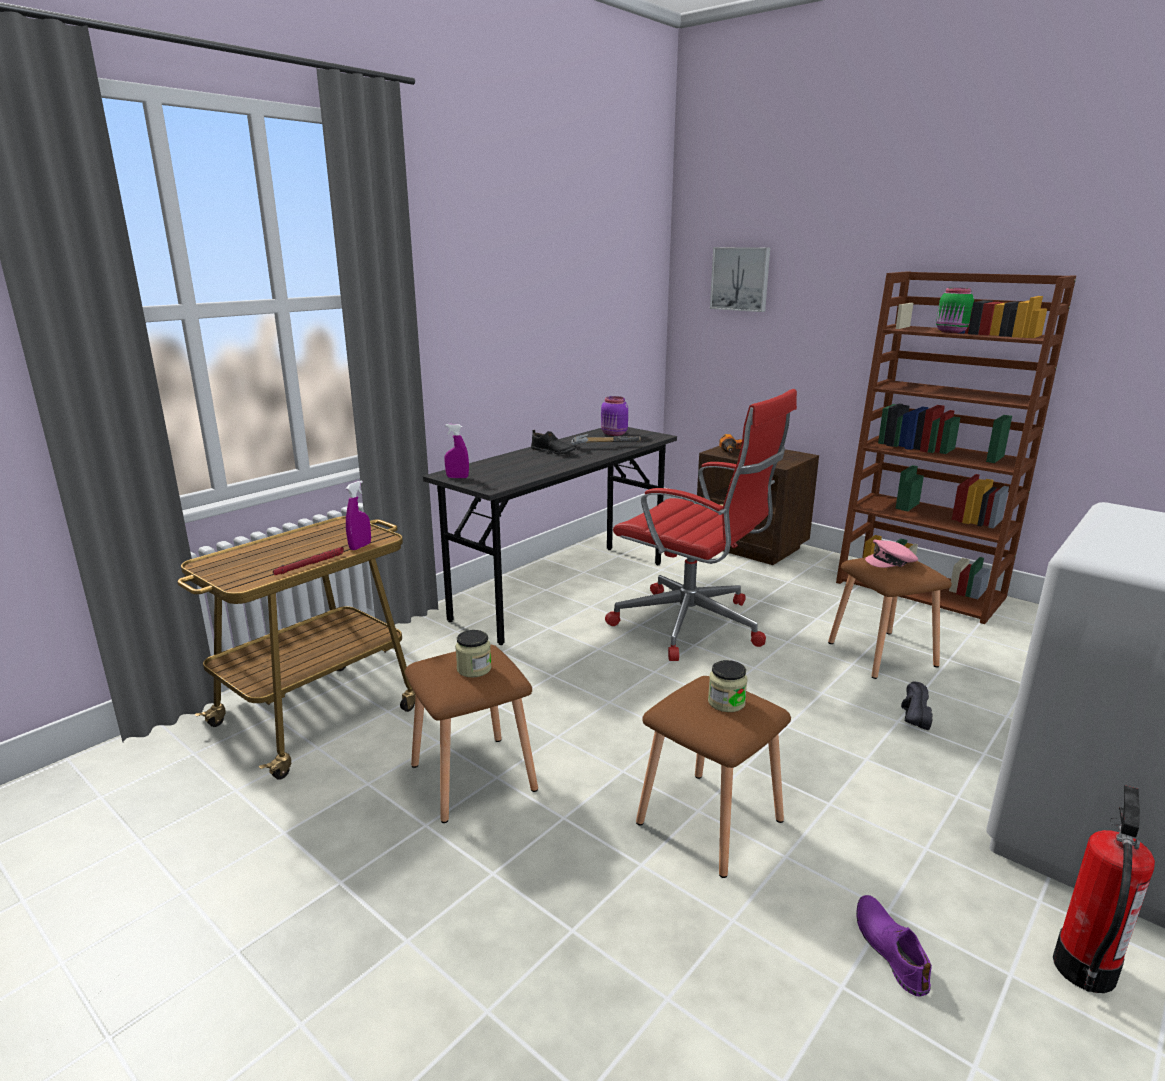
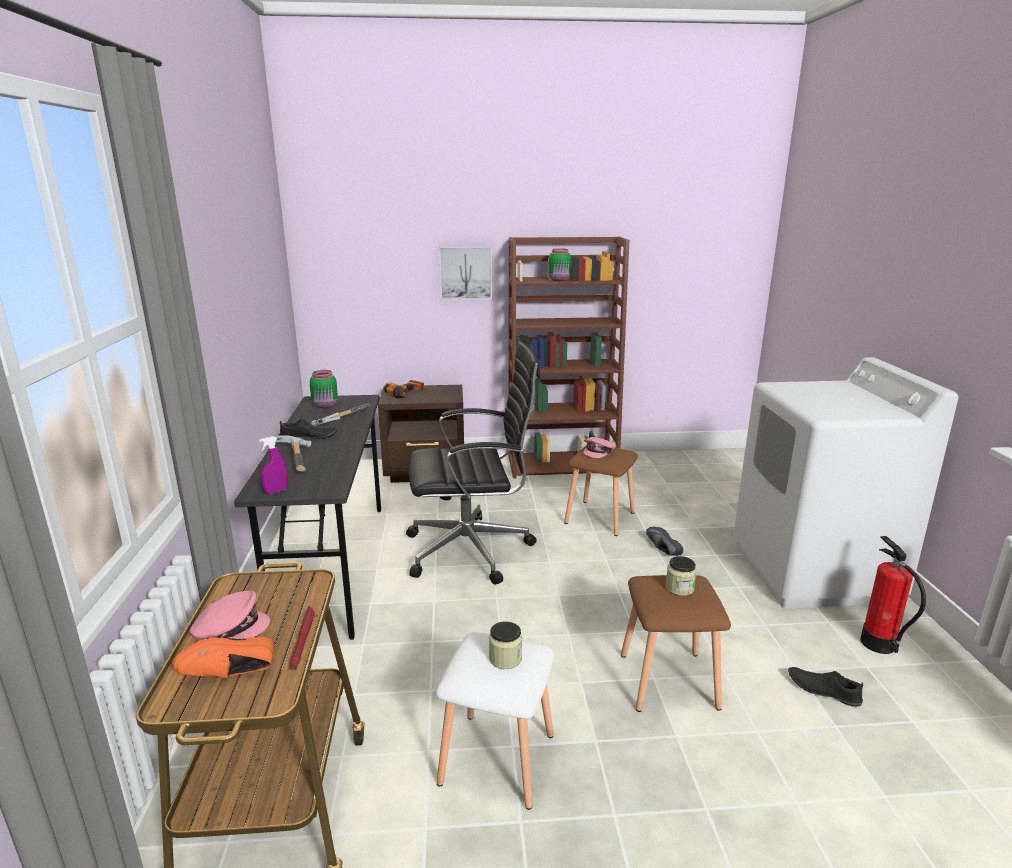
camera: 45 degrees left, 0 degrees up
(249, 564) = (229, 675): none -> orange shoe
(295, 542) = (230, 627): none -> pink cap
(360, 546) = (308, 598): purple spray bottle -> none
(475, 778) = (499, 758): brown stool -> white stool
(515, 463) = (300, 459): none -> hammer
(614, 434) = (326, 406): purple jar -> green jar
(693, 626) = (472, 550): red office chair -> black office chair
(740, 279) = (365, 248): picture -> picture (465, 273)
(890, 949) = (823, 690): purple shoe -> black shoe

